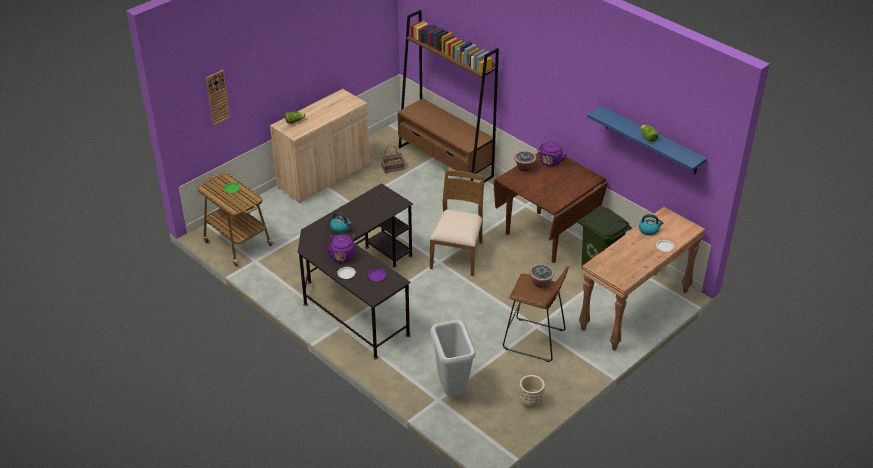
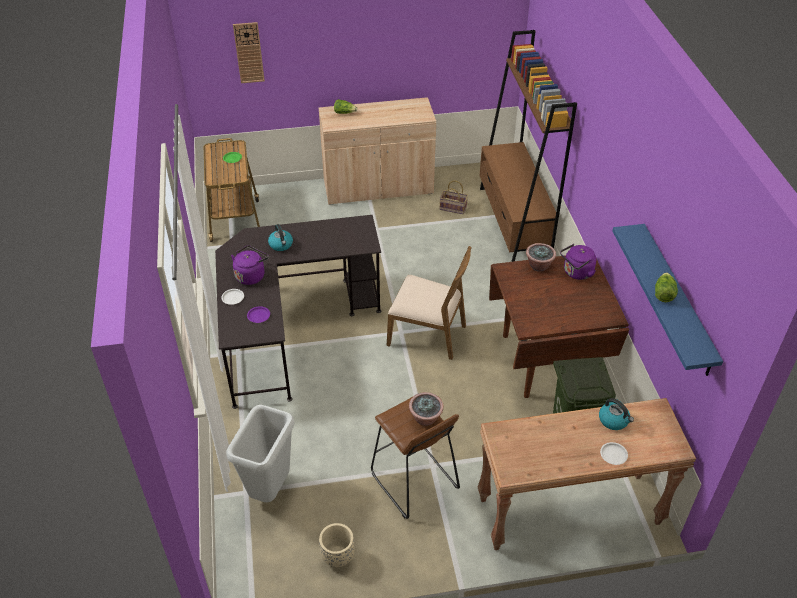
camera: 35 degrees right, 5 degrees up
(457, 255) = (427, 334): brown chair -> brown chair turned 60 degrees clockwise

